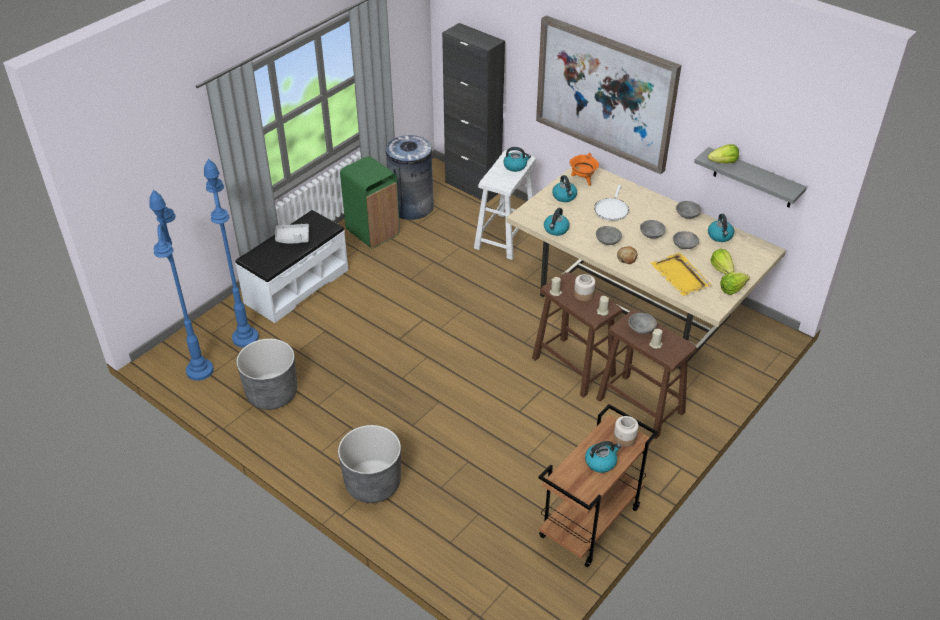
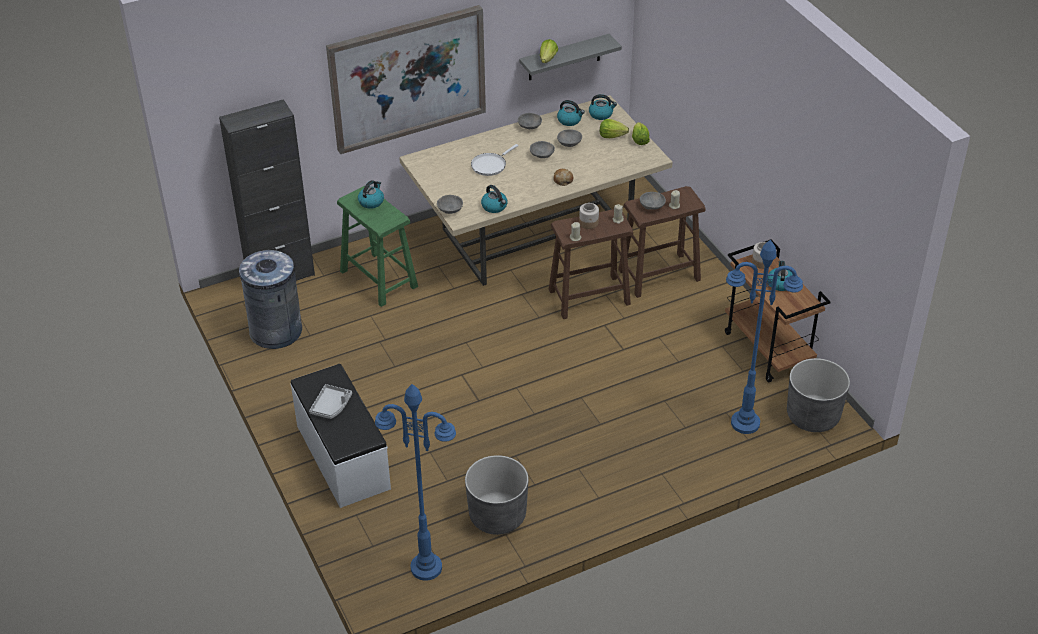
camera: 65 degrees left, 0 degrees up
(245, 338) = (398, 518): blue floor lamp -> blue floor lamp (744, 423)
(373, 232) = (296, 373): green trash can -> none
(373, 483) = (657, 471): grey planter -> grey planter (813, 416)
(505, 236) = (378, 279): white stool -> green stool
(564, 197) = (450, 185): kettle -> kettle (601, 114)
(583, 179) = (432, 166): orange cooking pot -> none
(607, 241) = (532, 183): grey bowl -> grey bowl (449, 210)
(611, 210) = (490, 165): white frying pan -> white frying pan turned 90 degrees clockwise
(680, 276) = (606, 160): yellow tray -> none

